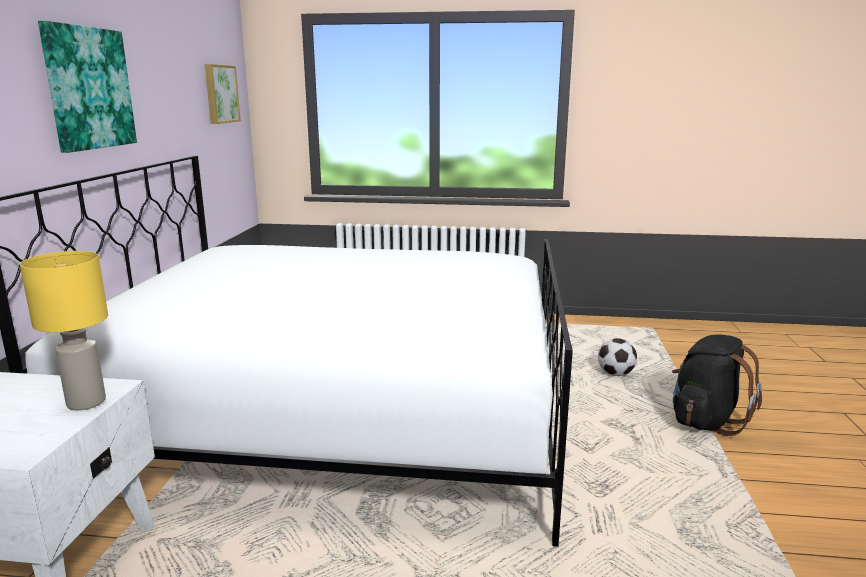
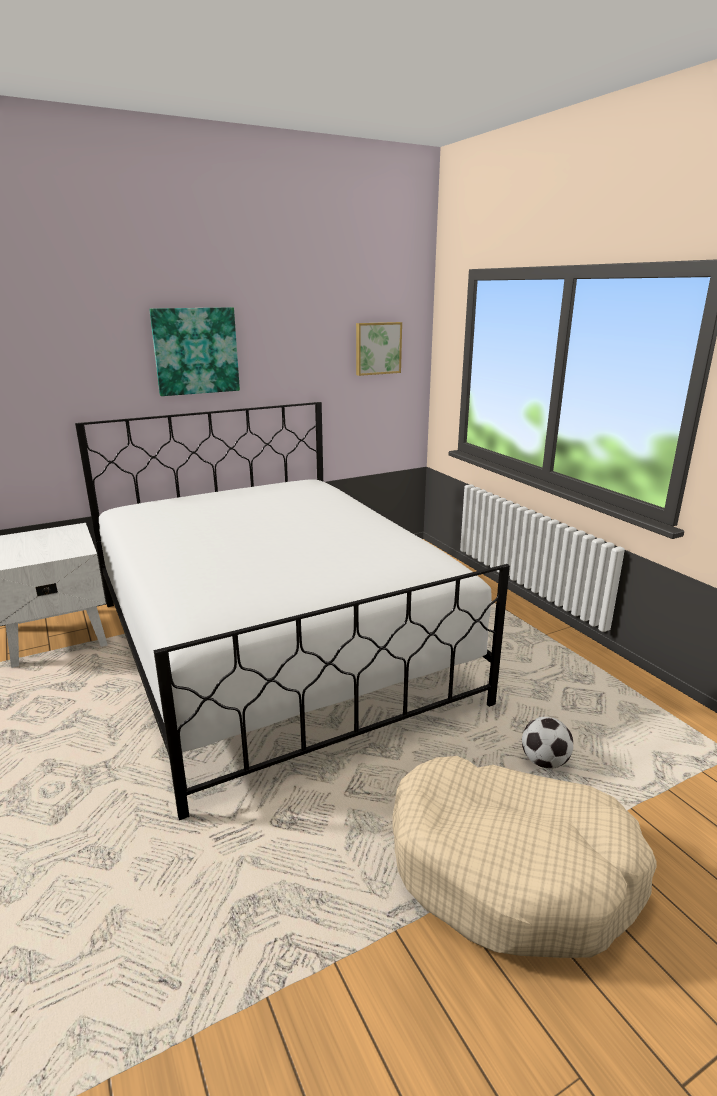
camera: 55 degrees right, 5 degrees up
(87, 402) = (59, 553): yellow table lamp -> none
(705, 421) = (512, 869): black backpack -> beige dog bed

